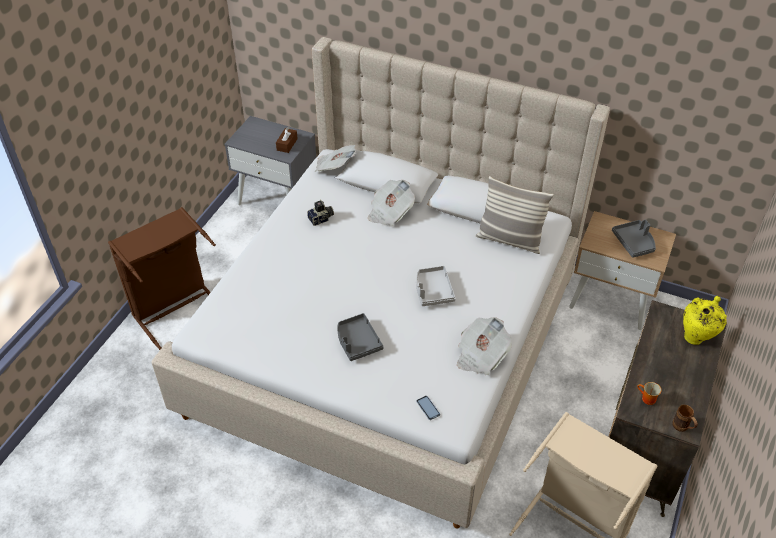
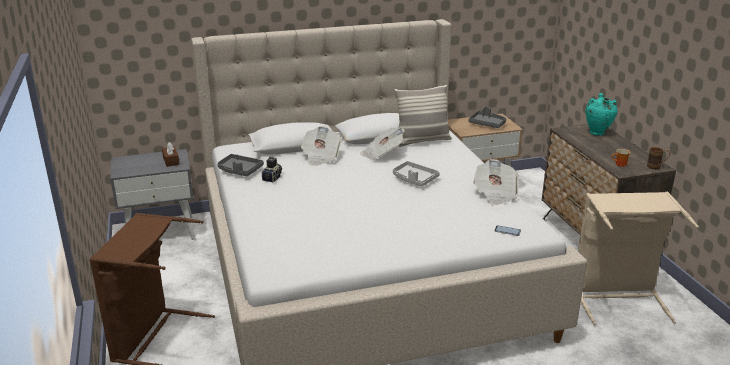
camera: 40 degrees left, 20 degrees down
(335, 167) = (240, 151): newspaper -> newspaper (382, 154)
(357, 342) = (405, 223): grey tray -> grey tray (239, 170)
(696, 338) = (597, 133): yellow vase -> turquoise vase

